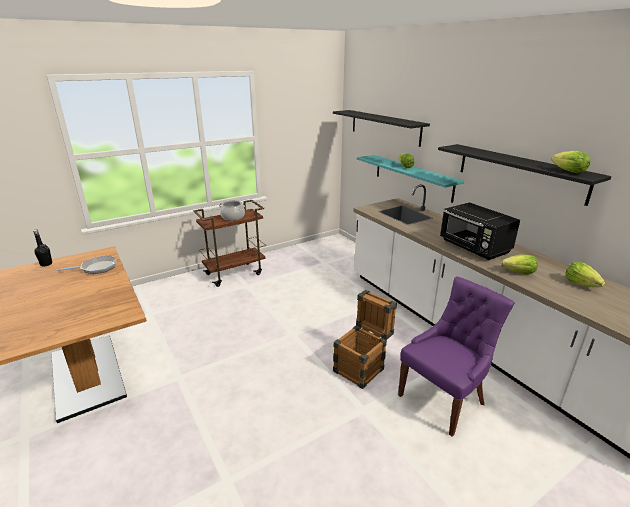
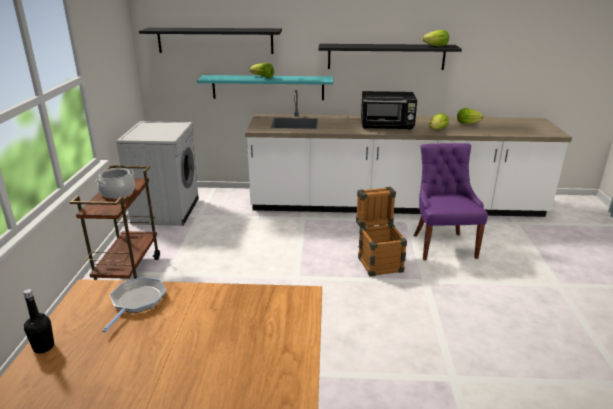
camera: 55 degrees left, 0 degrees up
(316, 251) = (168, 211): none -> white washing machine

